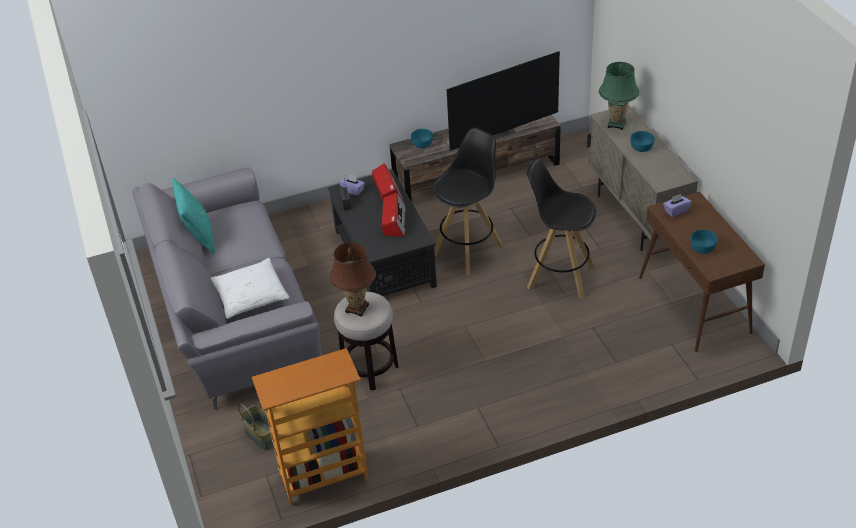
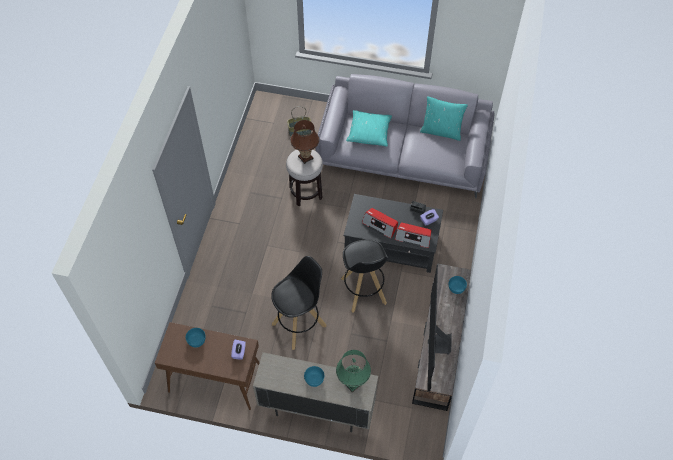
camera: 120 degrees right, 15 degrees up
(250, 296) = (369, 132): white pillow -> turquoise pillow
(324, 478) = (252, 142): bookcase -> none

